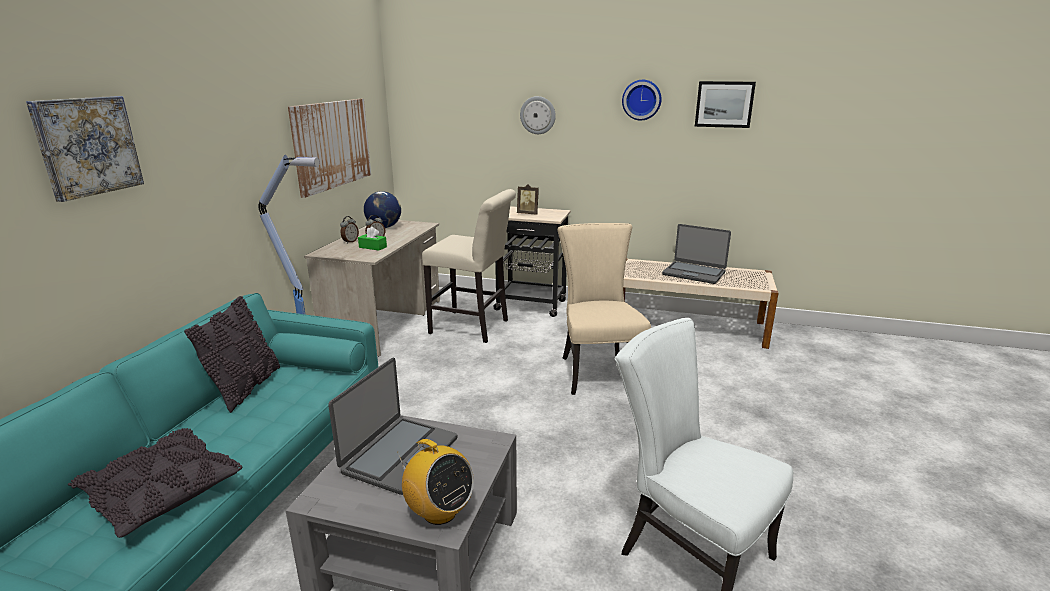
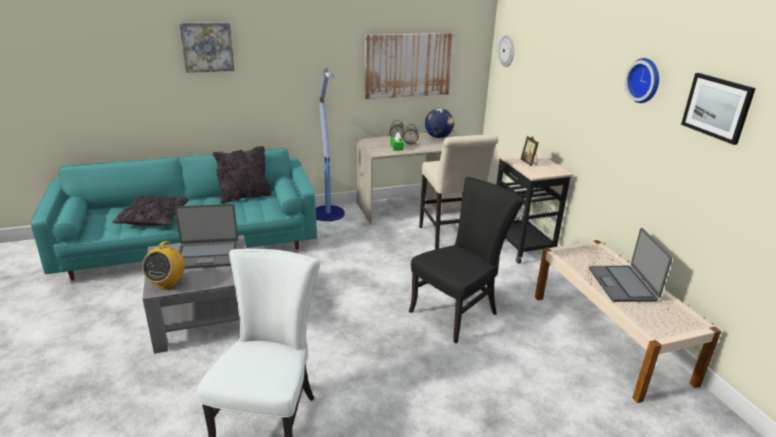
camera: 55 degrees right, 5 degrees up
(538, 115) = (570, 74): wall clock -> wall clock (507, 50)
(597, 370) = (458, 311): beige chair -> black chair

